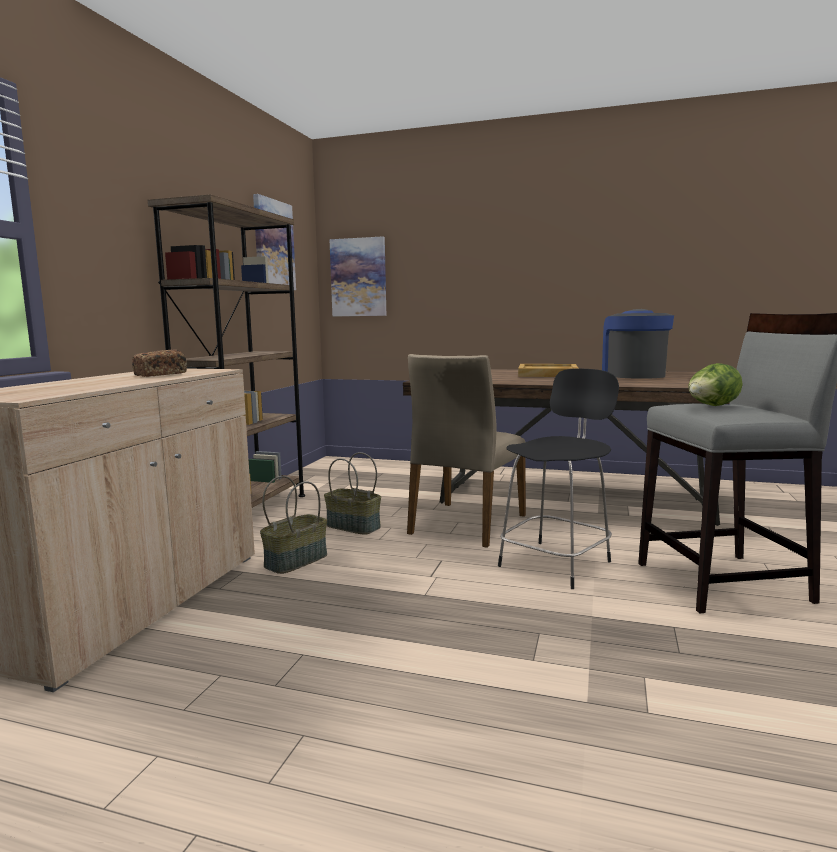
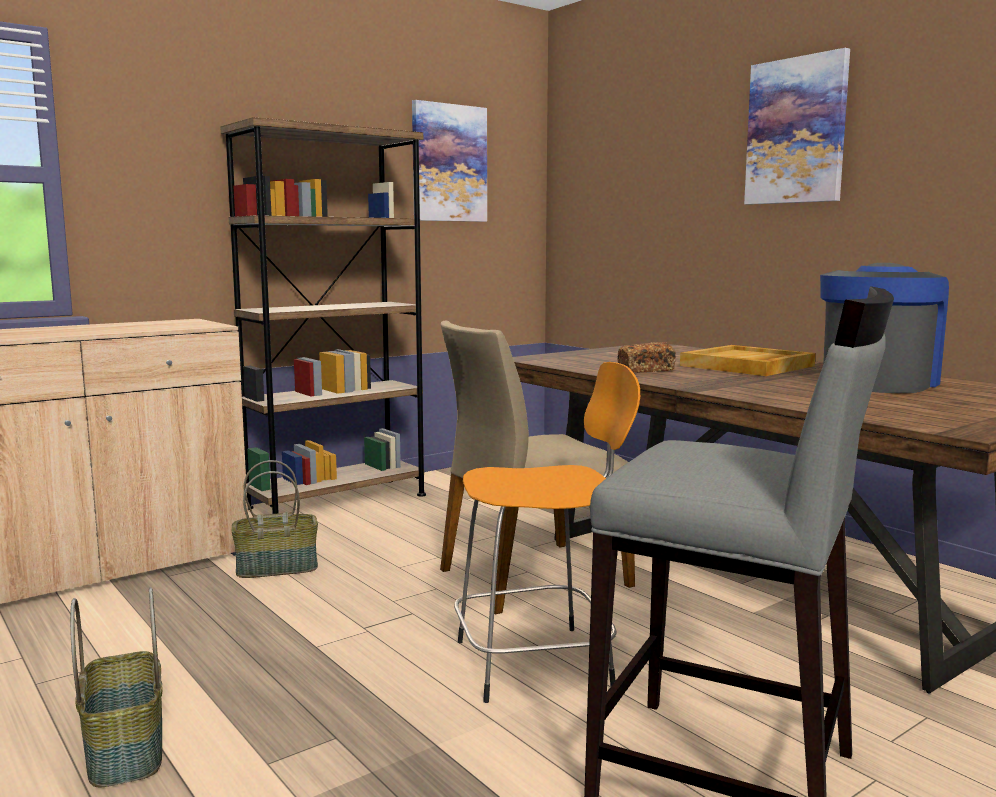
camera: 35 degrees right, 0 degrees up
(160, 374) = (138, 327): bread -> bread (646, 370)
(352, 526) = (401, 545): basket -> basket (123, 749)
(358, 277) = (587, 202): picture -> picture (796, 131)
(557, 562) = (539, 662): black stool -> orange stool
(711, 406) = (700, 454): lettuce -> none

